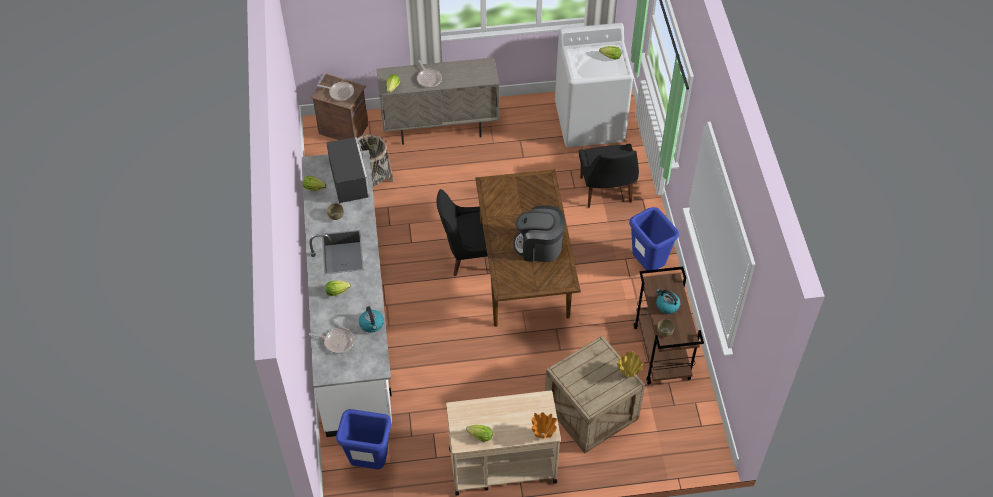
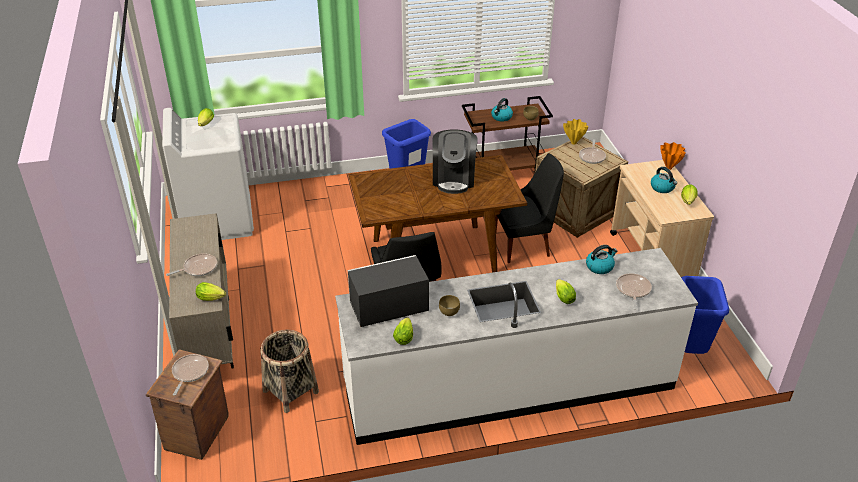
camera: 95 degrees left, 15 degrees down
(506, 419) = (662, 188): none -> kettle
(599, 387) = (592, 156): none -> frying pan
(606, 191) = (316, 208): black chair -> black chair (523, 244)

